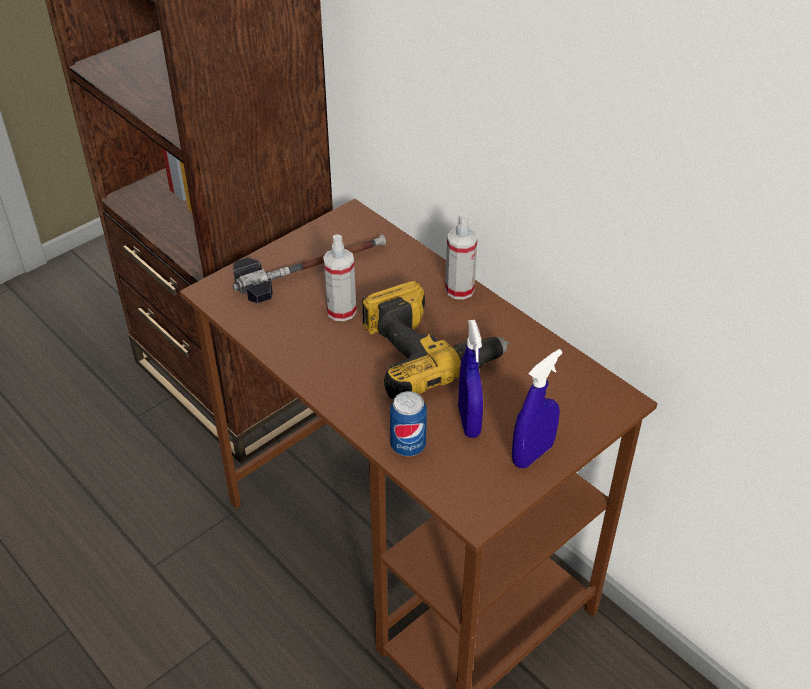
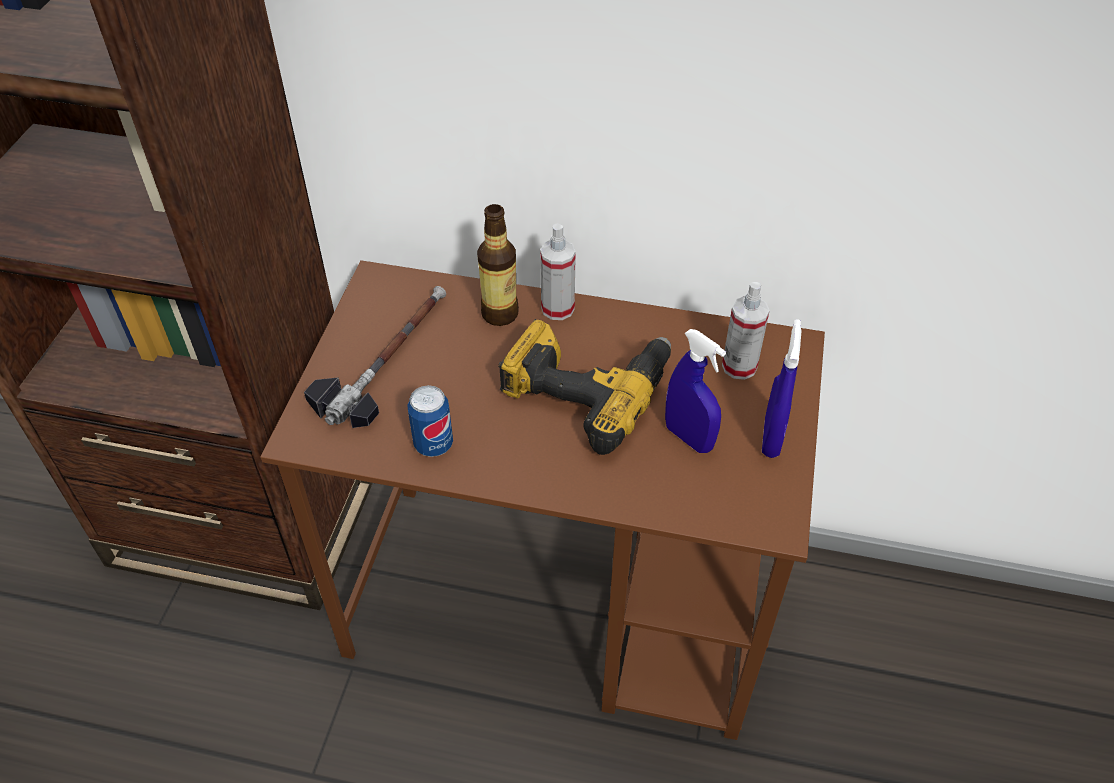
camera: 35 degrees left, 5 degrees up
(341, 311) = (462, 389): spray bottle -> spray bottle (739, 366)
(408, 446) = (657, 494): can -> can (433, 444)
(415, 274) = (500, 313): none -> bottle

